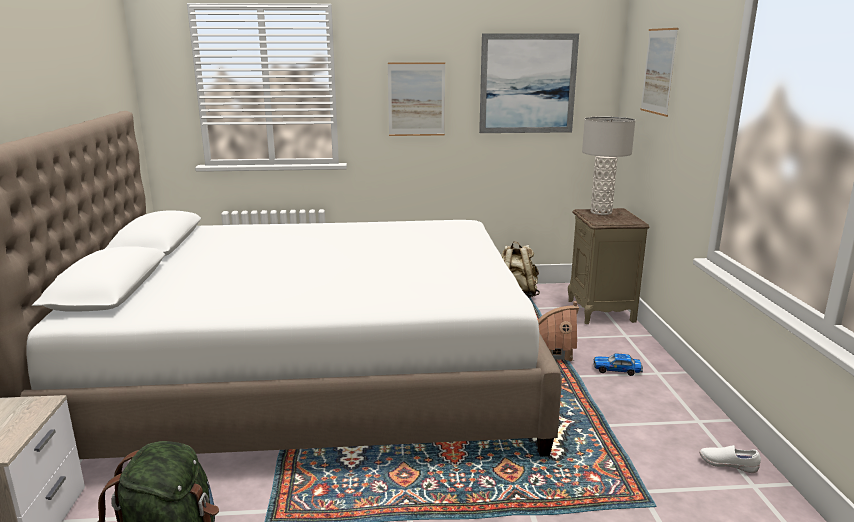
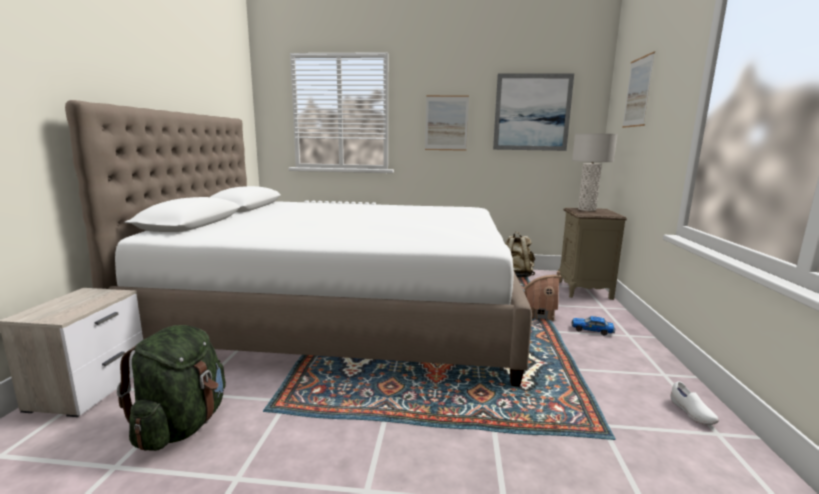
camera: 10 degrees right, 5 degrees down
(727, 465) = (691, 413): white shoe -> white shoe turned 135 degrees counterclockwise

